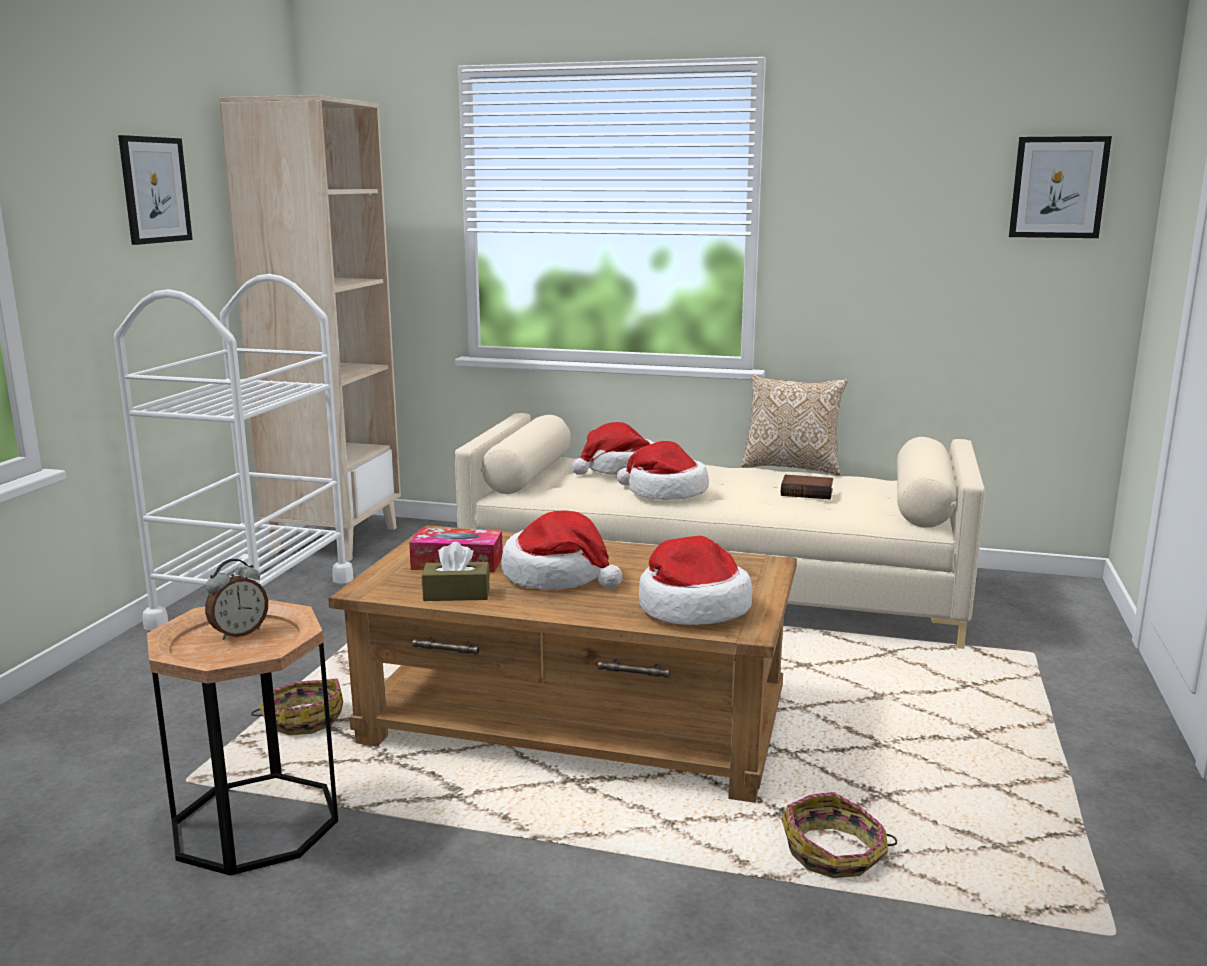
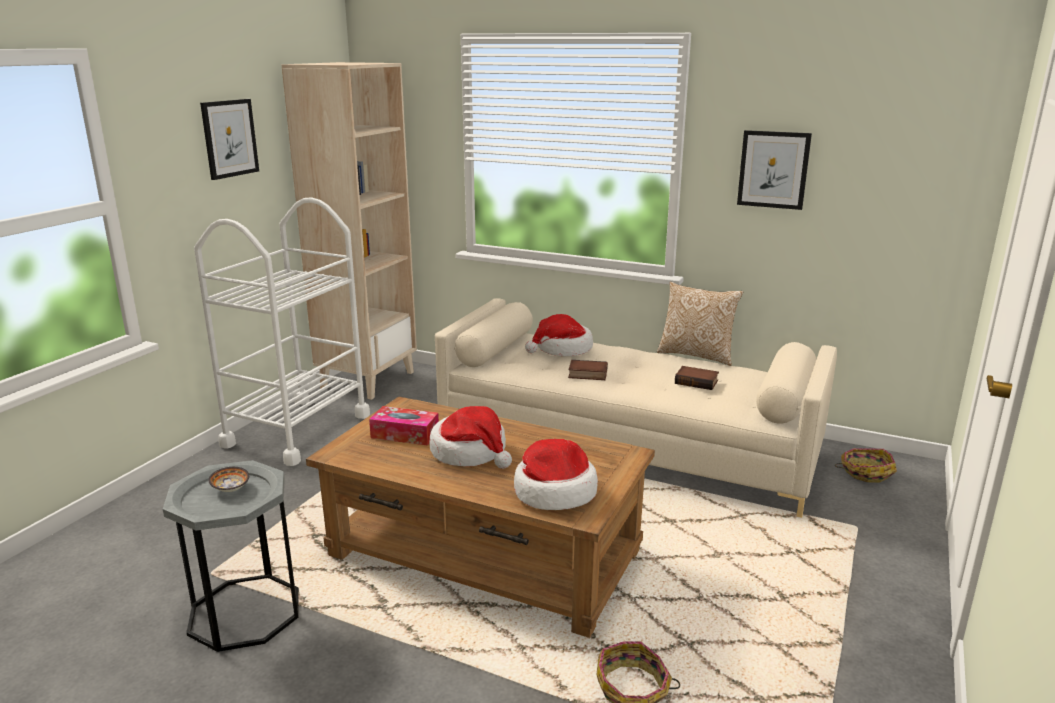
camera: 10 degrees right, 5 degrees up
(239, 633) = (231, 488): alarm clock -> bowl
(255, 822) = (245, 612): brown side table -> grey side table
(303, 720) = (300, 532): basket -> basket (865, 472)
(456, 594) = (393, 463): brown tissue box -> none
(665, 492) = (587, 374): hat -> book
(1058, 187) = (925, 147): picture -> picture (773, 169)

